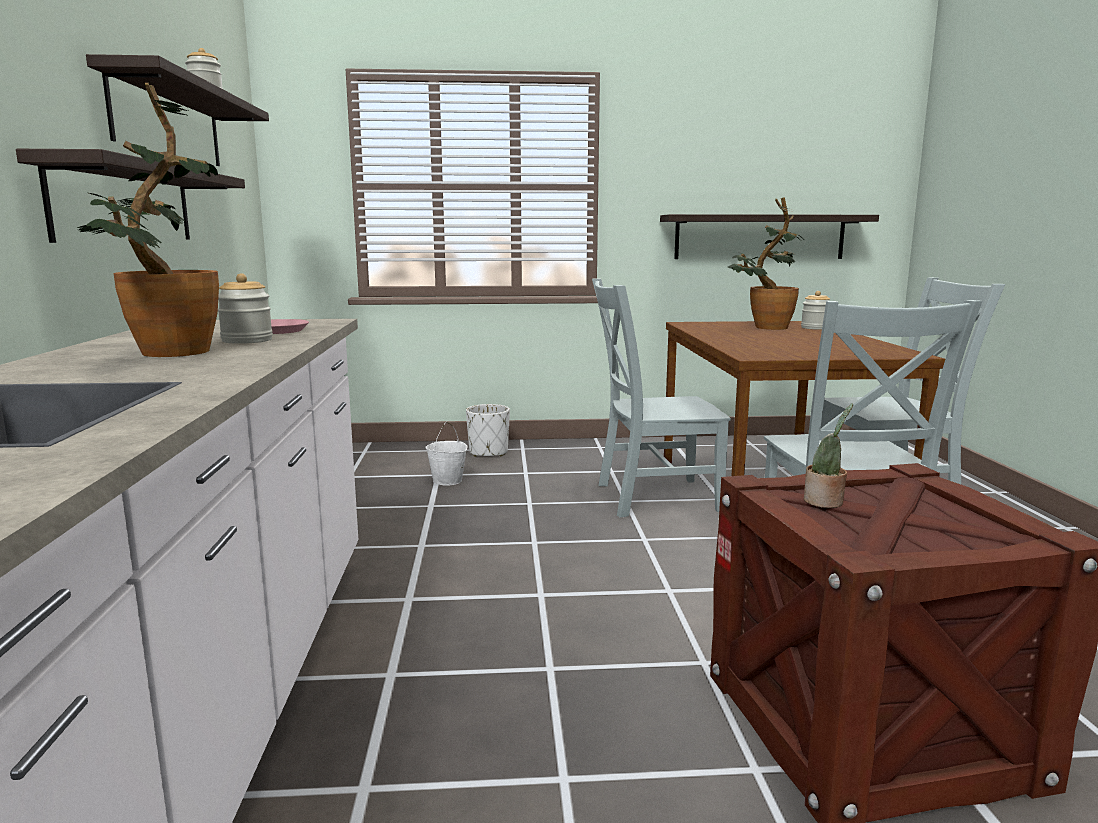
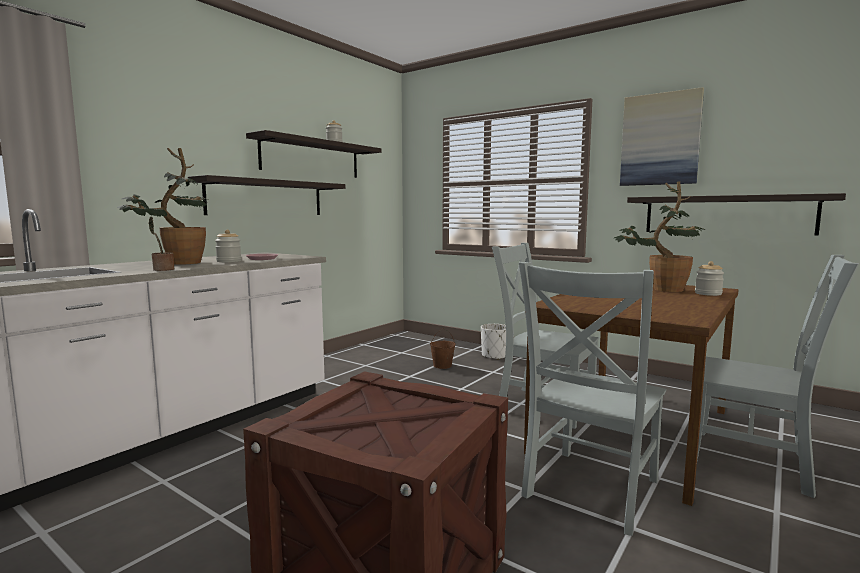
camera: 40 degrees right, 5 degrees down
(448, 481) = (442, 366): white bucket -> brown bucket
(688, 140) = (660, 139): none -> picture
(825, 502) = (372, 399): potted plant -> potted plant (162, 270)

